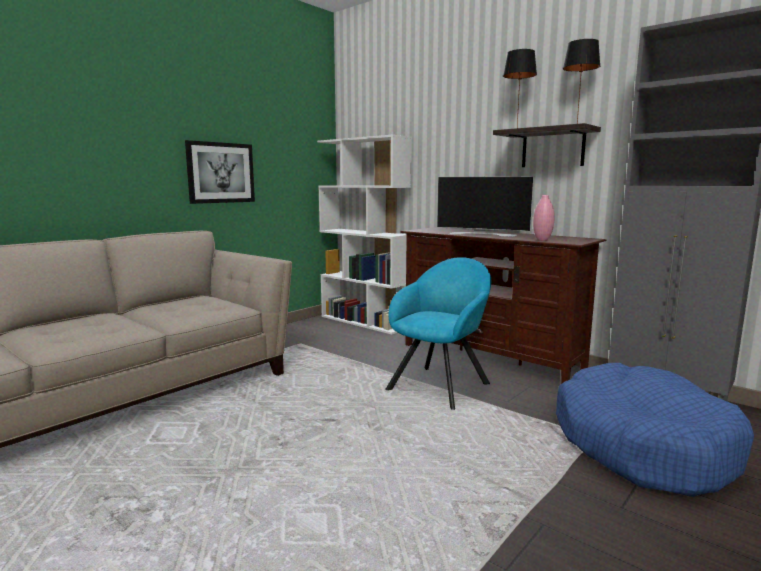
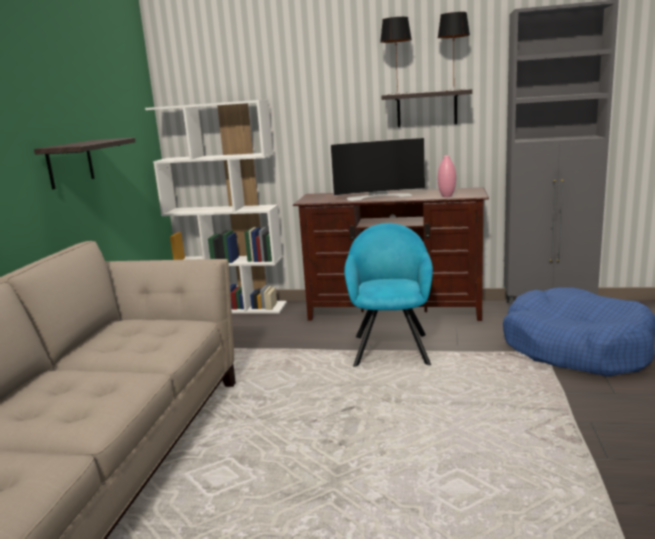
camera: 30 degrees left, 5 degrees up
(220, 173) = (70, 164): picture -> shelf

